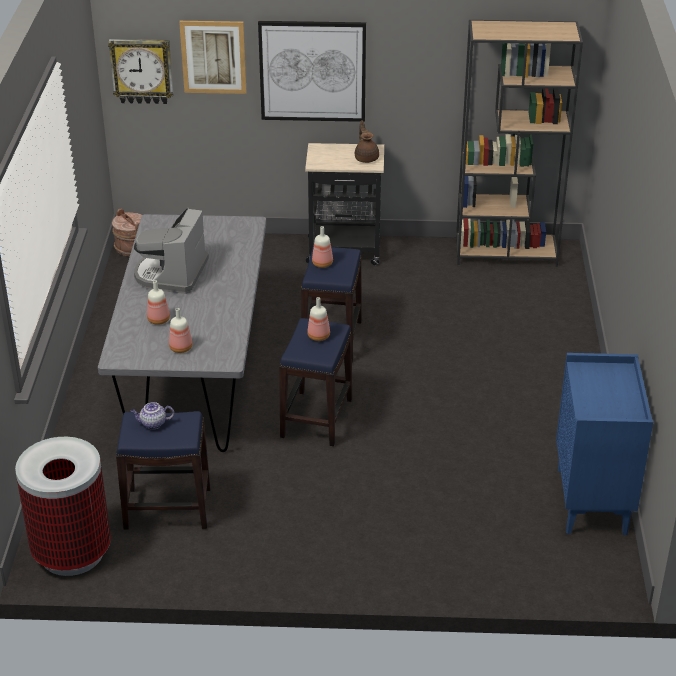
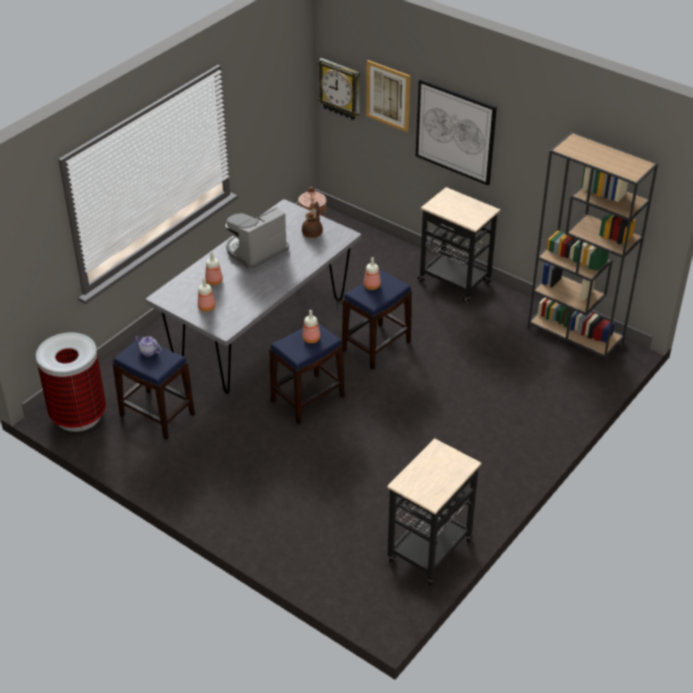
camera: 35 degrees right, 5 degrees up
(366, 158) = (474, 215): brown teapot -> brown teapot (313, 233)
(591, 501) = (430, 552): blue cabinet -> cart

